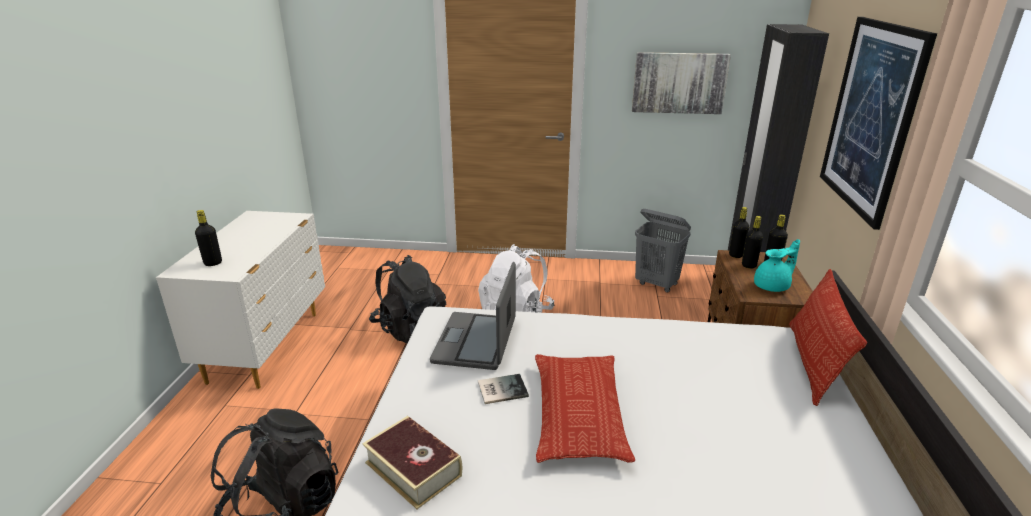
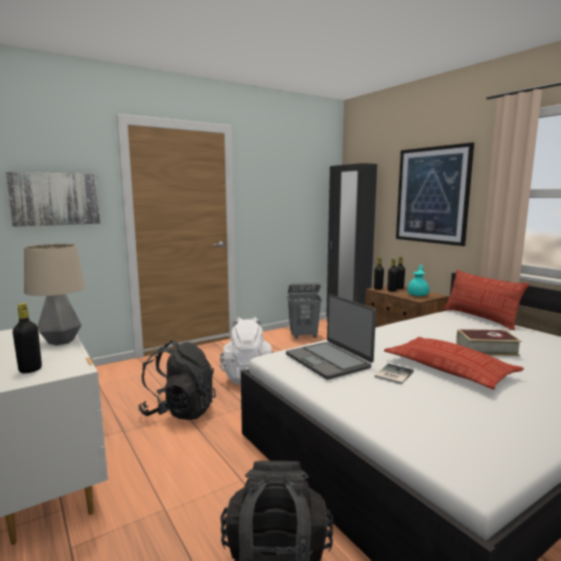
camera: 40 degrees left, 15 degrees down
(271, 238) = (61, 341): none -> table lamp
(413, 469) = (441, 430): book -> book (486, 349)
(679, 83) = (288, 202): picture -> picture (55, 199)

